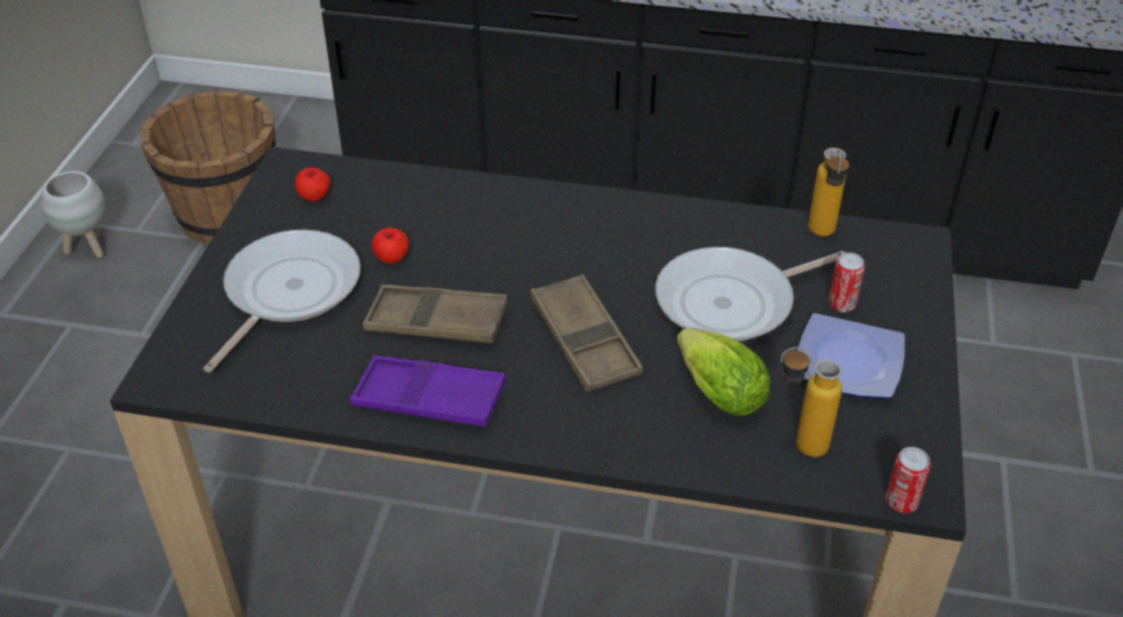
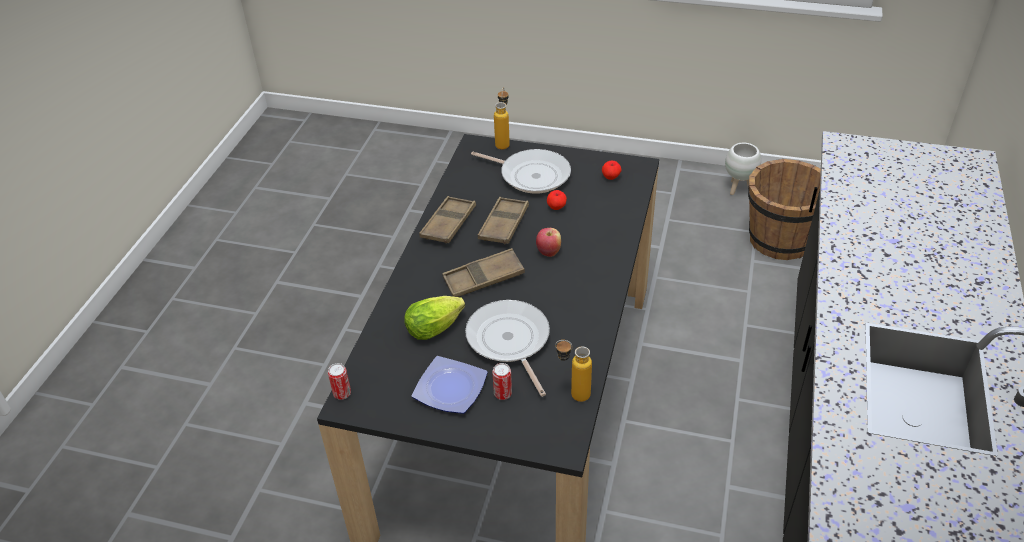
camera: 95 degrees right, 0 degrees up
(429, 399) = (448, 224): purple tray -> brown tray
(513, 265) = (548, 252): none -> apple
(797, 445) = (391, 356): bottle -> bottle (503, 142)

